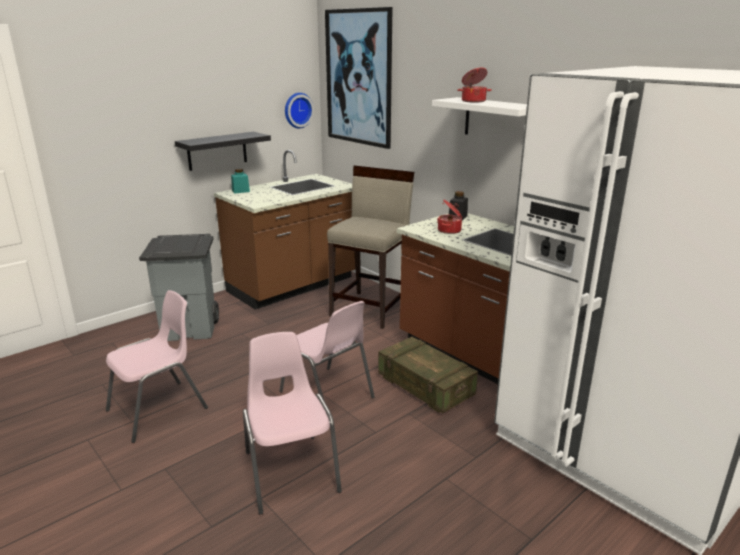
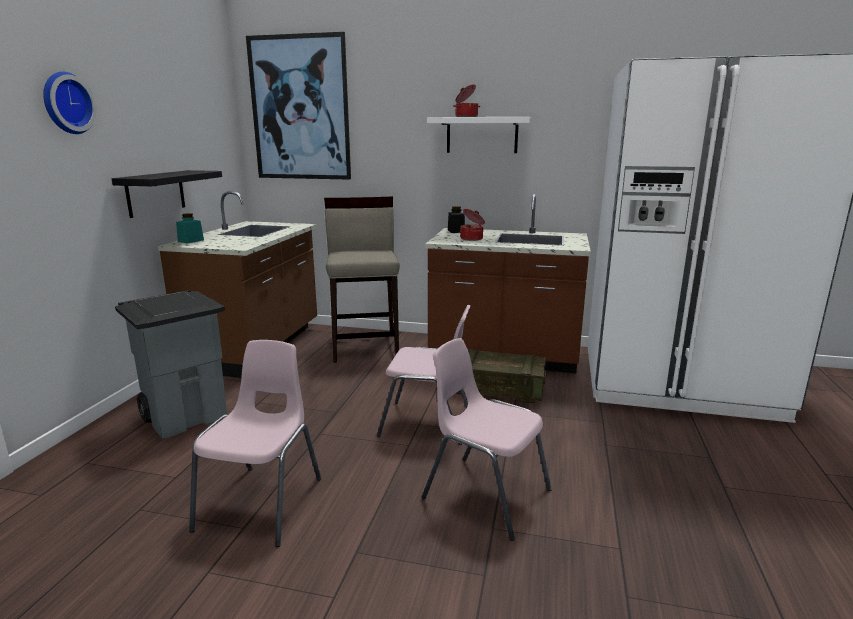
camera: 35 degrees left, 5 degrees down
(297, 110) = (223, 148): wall clock -> wall clock (65, 103)

